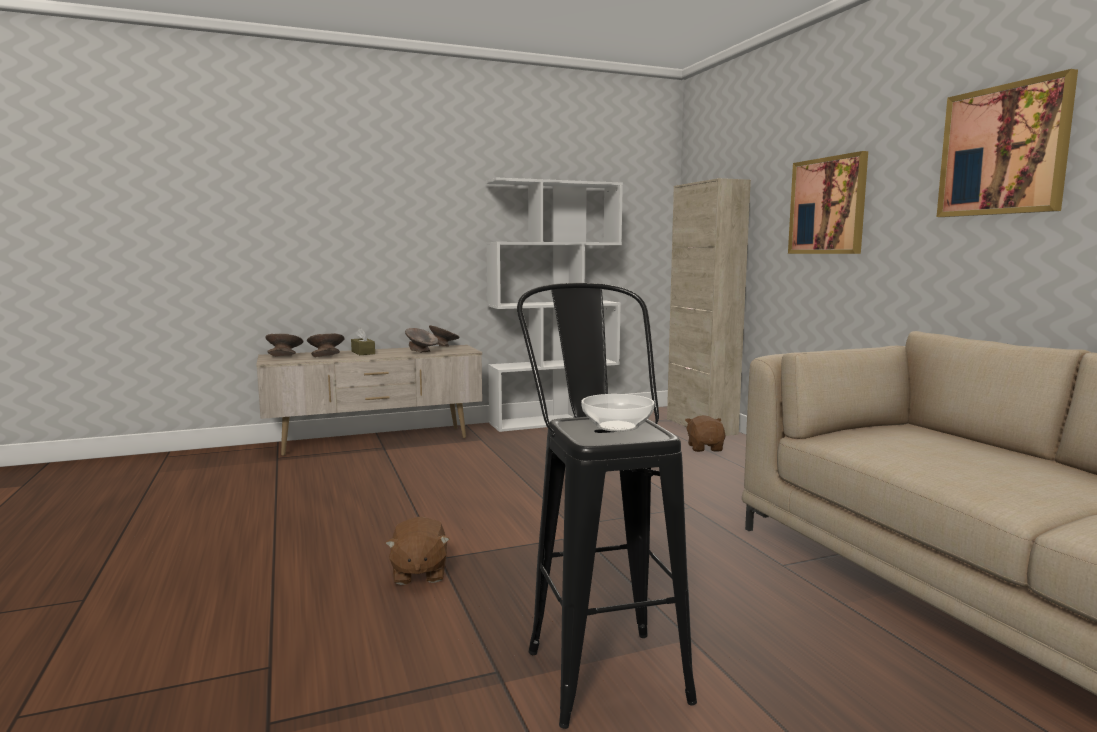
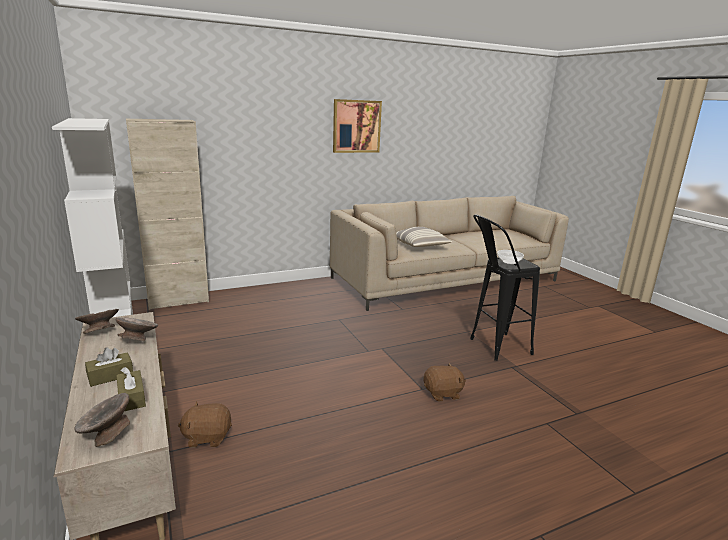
camera: 95 degrees left, 10 degrees up
(326, 356) = (132, 398): grey bowl -> brown tissue box
(705, 448) = (233, 305): brown plush toy -> brown plush toy (207, 437)
(827, 206) = (263, 142): picture -> none
(924, 453) = (421, 246): none -> pillow

